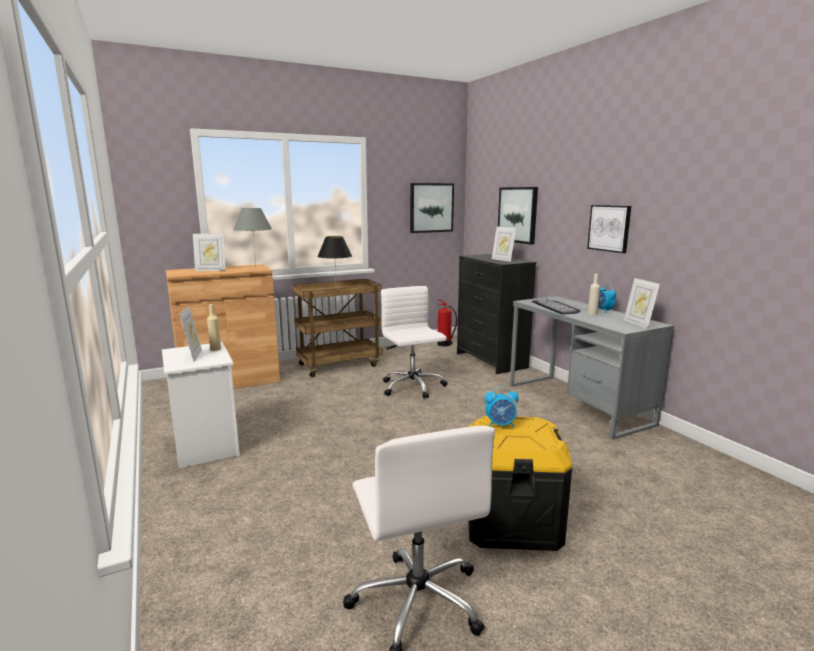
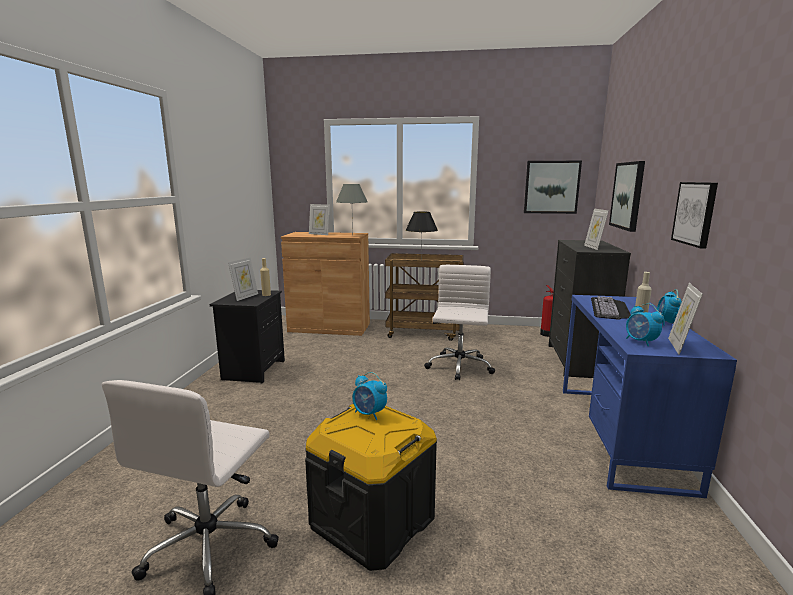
camera: 35 degrees right, 0 degrees up
(204, 446) = (253, 369): white nightstand -> black nightstand
(577, 404) = (619, 434): grey desk -> blue desk
(616, 325) = (640, 342): none -> alarm clock

